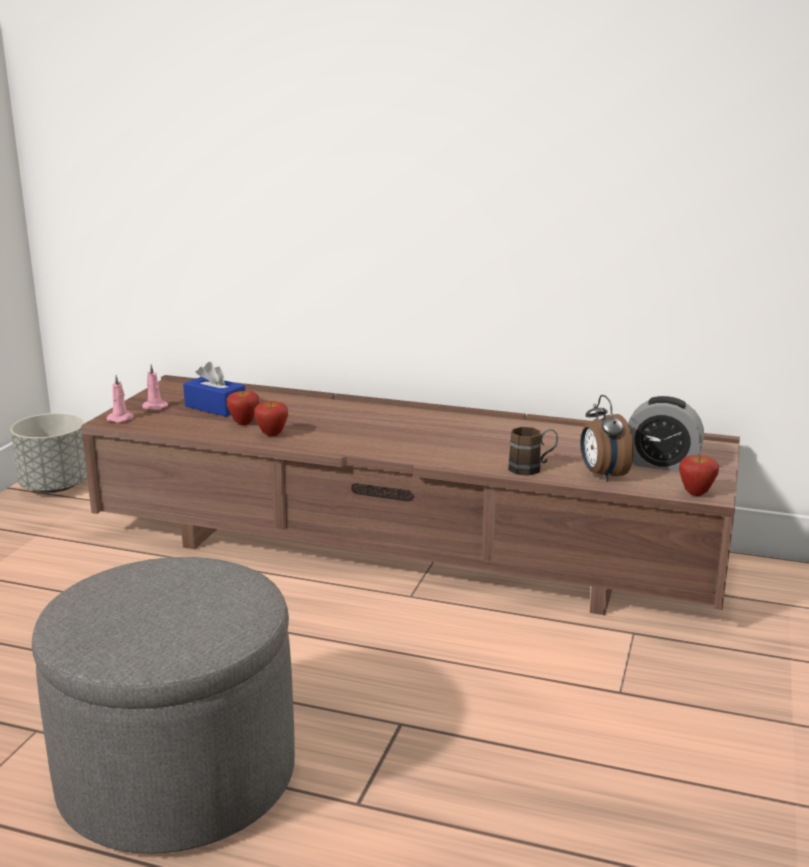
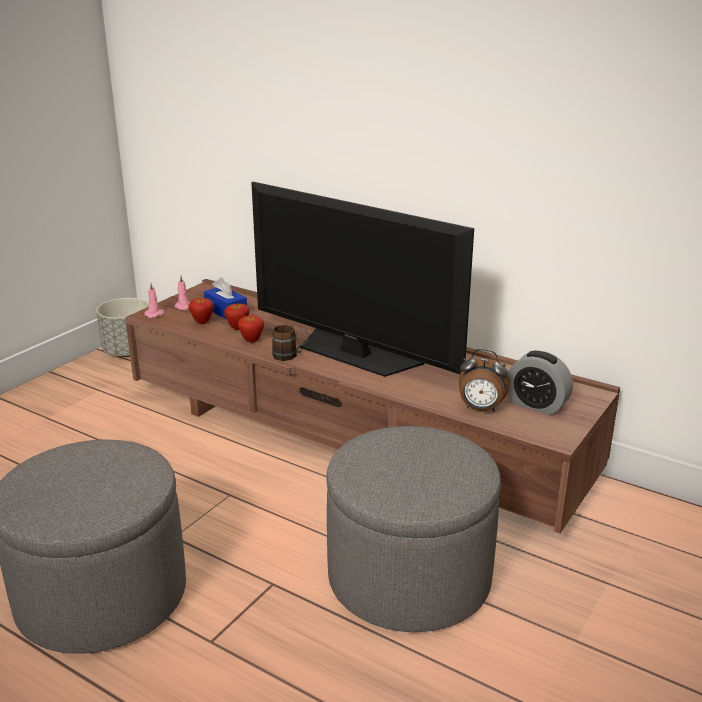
camera: 15 degrees right, 5 degrees up
(412, 435) = (355, 354): none -> television
(532, 468) = (428, 395): brown mug -> brown mug (290, 355)
(565, 689) = (409, 578): none -> grey ottoman
(602, 475) = (480, 409): alarm clock -> alarm clock turned 75 degrees counterclockwise
(696, 493) = (546, 437): apple -> apple (202, 322)

